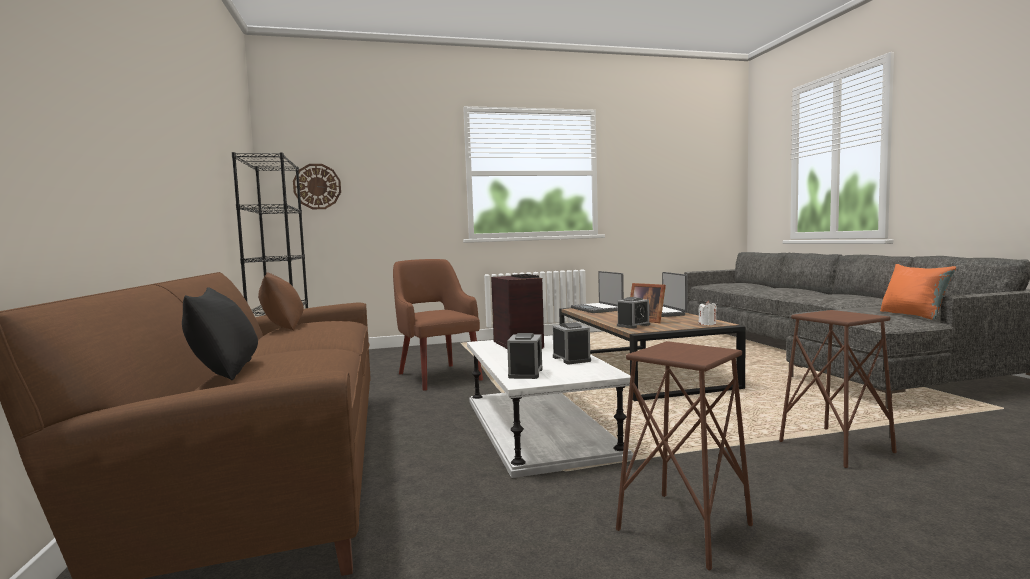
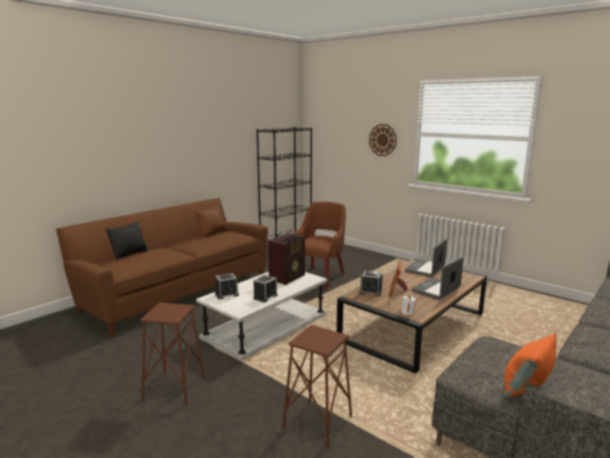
camera: 55 degrees right, 10 degrees up
(317, 186) = (329, 137): wall clock -> wall clock (382, 140)

